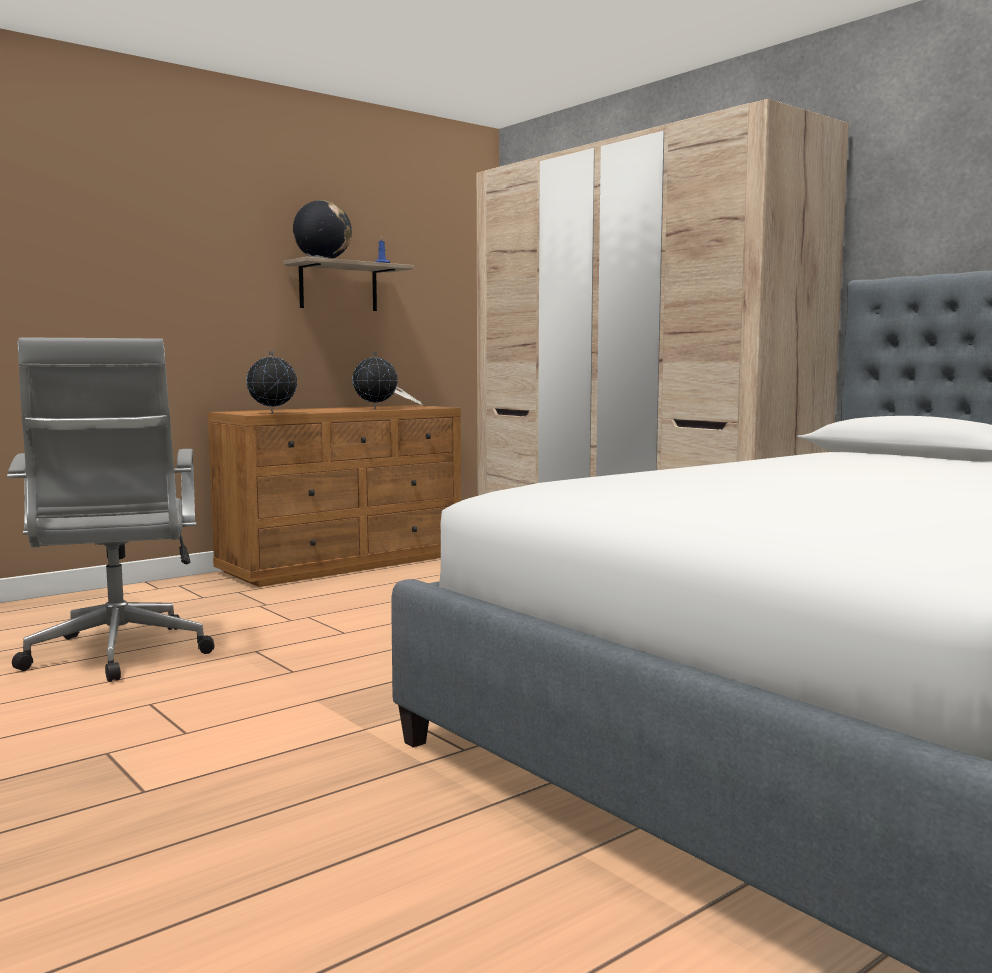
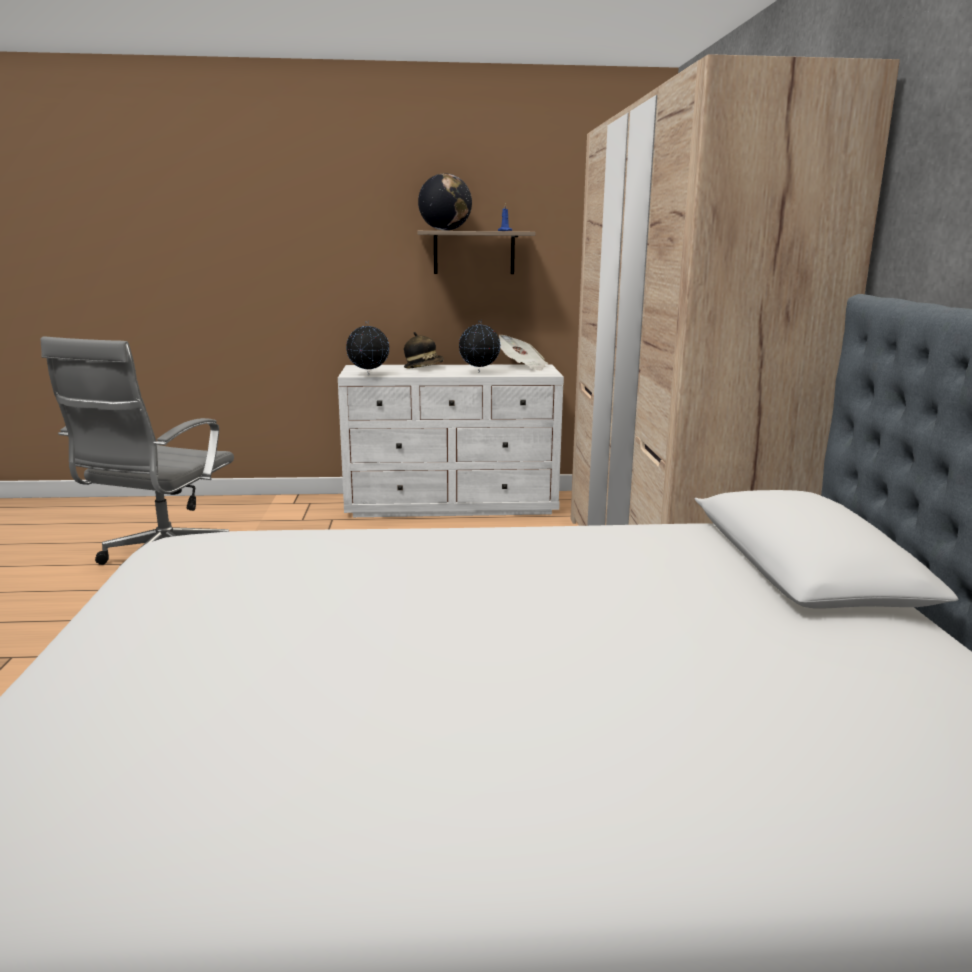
camera: 35 degrees right, 10 degrees up
(305, 409) = (424, 368): none -> hat
(344, 563) = (453, 504): brown dresser -> white dresser

